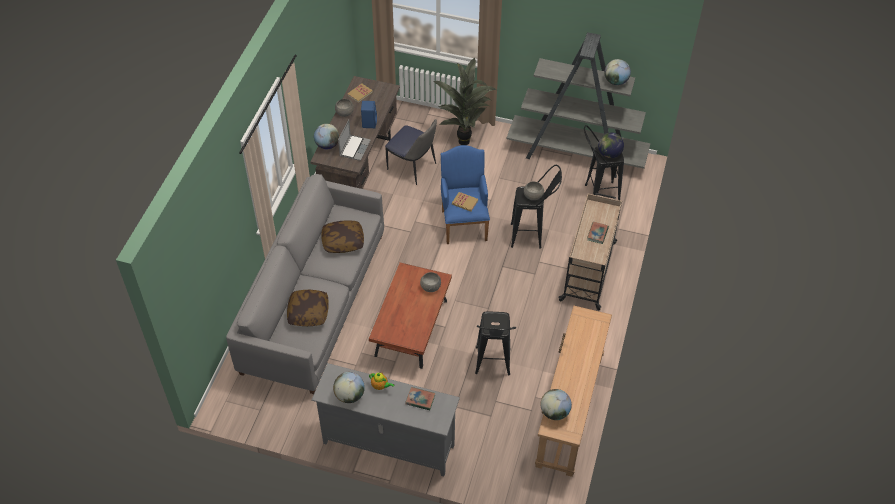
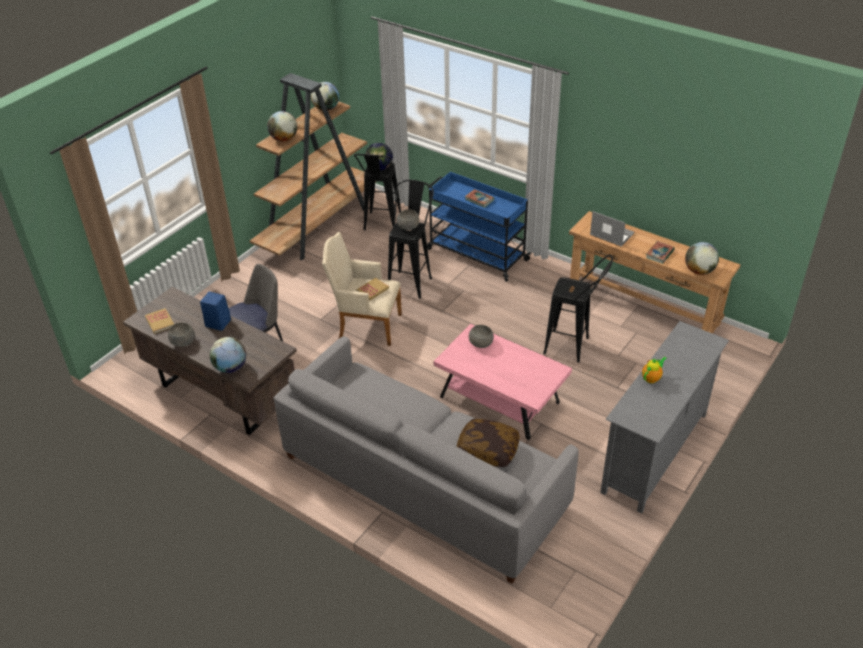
camera: 70 degrees left, 10 degrees down
(343, 242) = (386, 397): pillow -> none
(350, 395) = (660, 406): globe -> globe (284, 139)
(354, 148) = (252, 344): laptop -> laptop (611, 234)
(411, 329) = (500, 400): brown coffee table -> pink coffee table
(420, 400) = (678, 350): book -> book (659, 254)
(464, 139) = (242, 298): potted plant -> none
(464, 222) = (365, 325): blue armchair -> beige armchair
(576, 154) = (319, 225): grey bookcase -> brown bookcase
(588, 270) = (475, 254): beige cart -> blue cart

